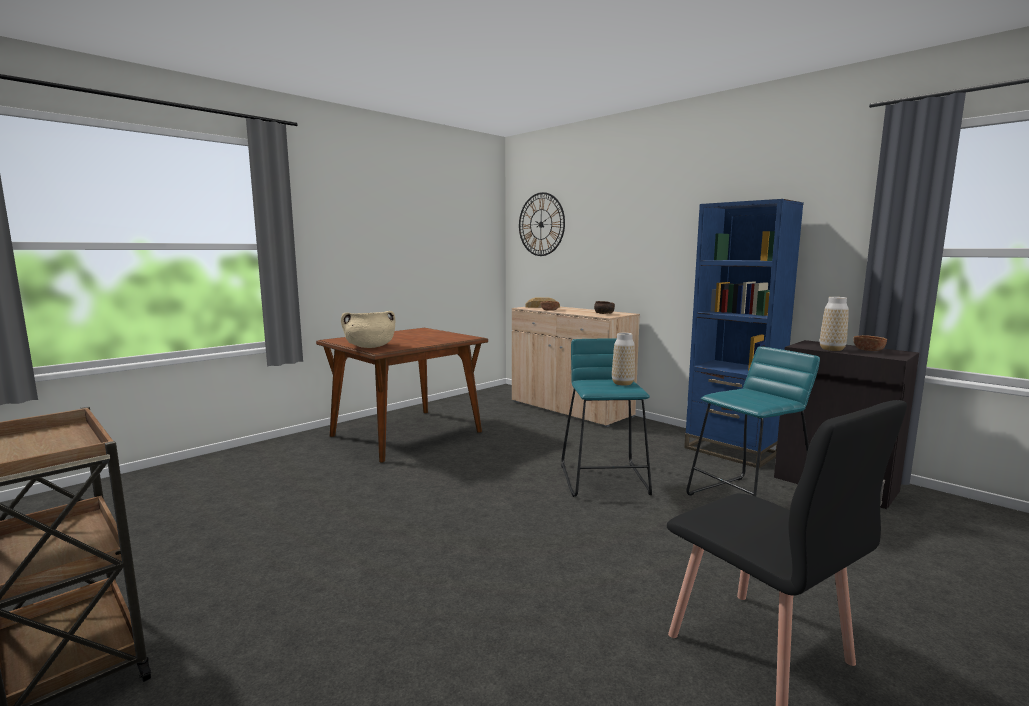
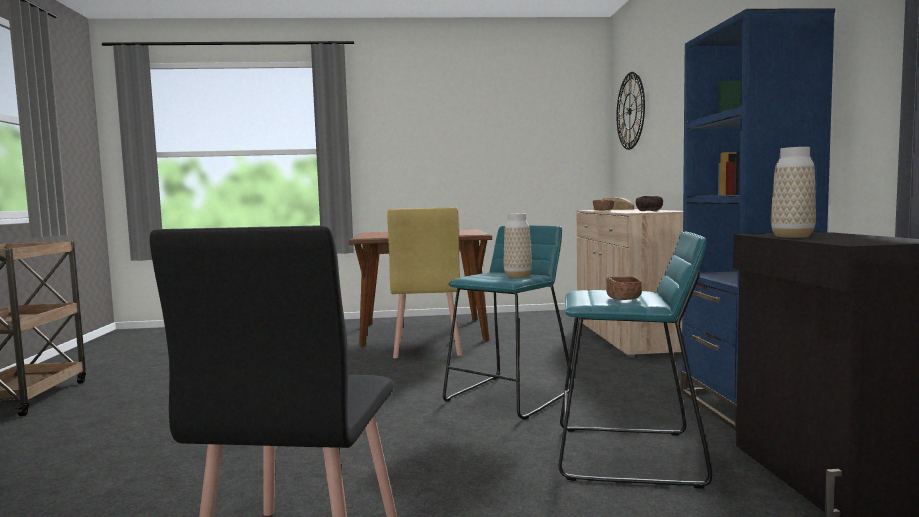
camera: 40 degrees right, 5 degrees down
(370, 347) = (369, 236): beige cooking pot -> none
(449, 451) = (427, 348): none -> yellow chair
(868, 350) = (862, 238): brown bowl -> brown bowl (623, 298)

